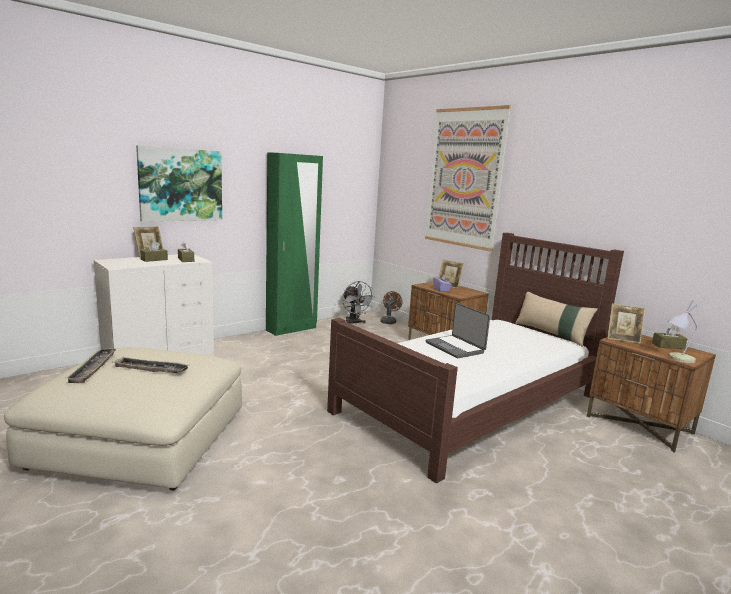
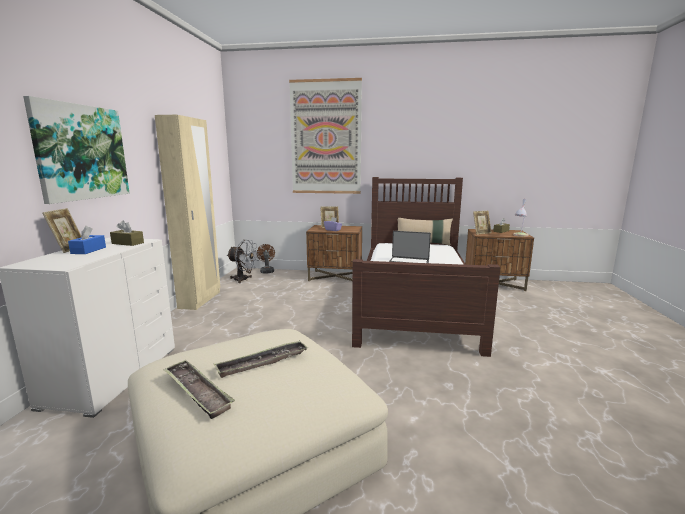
camera: 40 degrees left, 0 degrees up
(154, 259) = (88, 250): brown tissue box -> blue tissue box
(291, 329) = (200, 300): green wardrobe -> beige wardrobe

